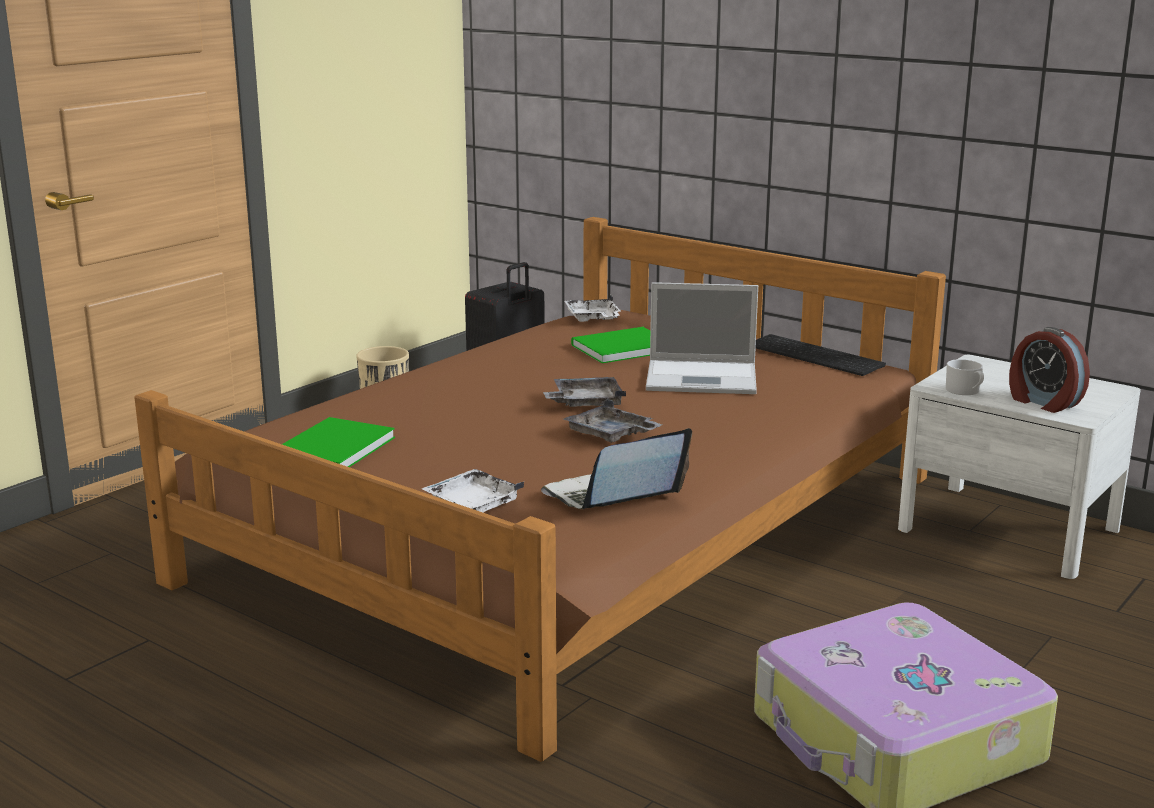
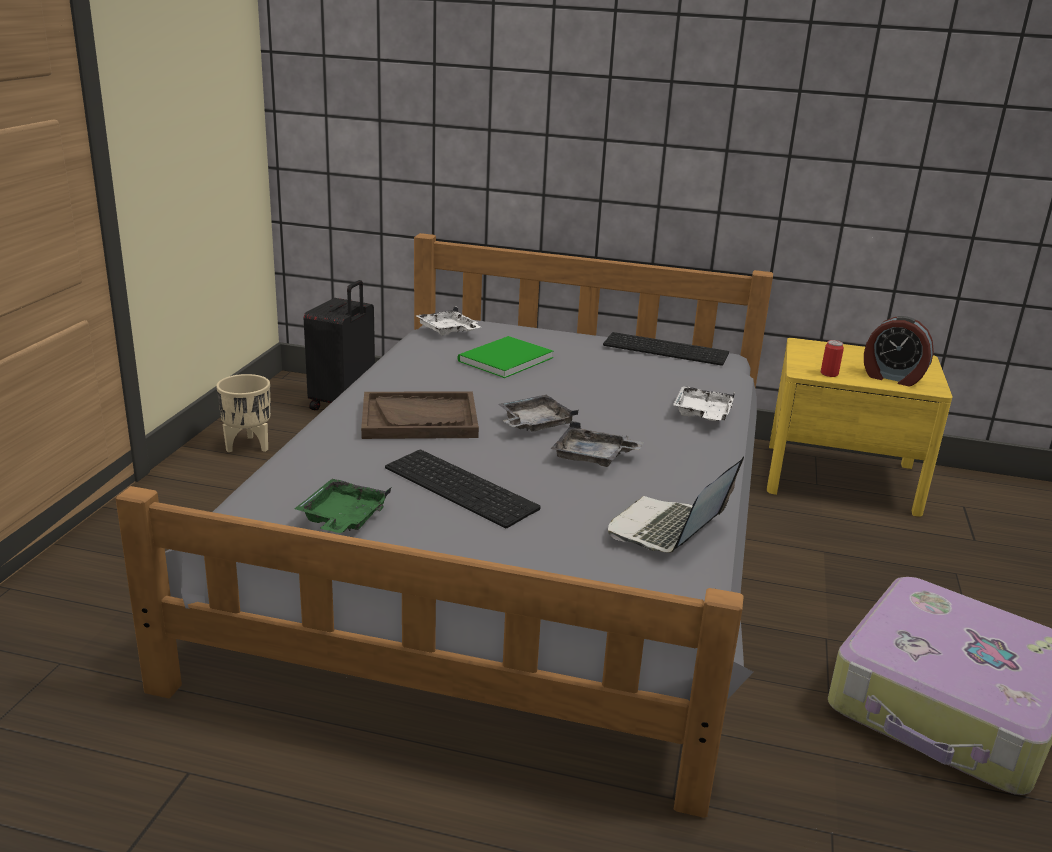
camera: 25 degrees left, 5 degrees up
(329, 449) = (343, 518): green book -> green tray
(458, 441) = (463, 487): none -> keyboard
(470, 507) = (554, 567): white tray -> white tray (702, 414)
(479, 387) = (420, 419): none -> brown tray
(573, 528) = (517, 539): brown bed -> grey bed
(704, 378) = (606, 383): laptop -> none
(965, 391) = (829, 374): white mug -> can
(1008, 529) = (841, 478): white nightstand -> yellow nightstand

